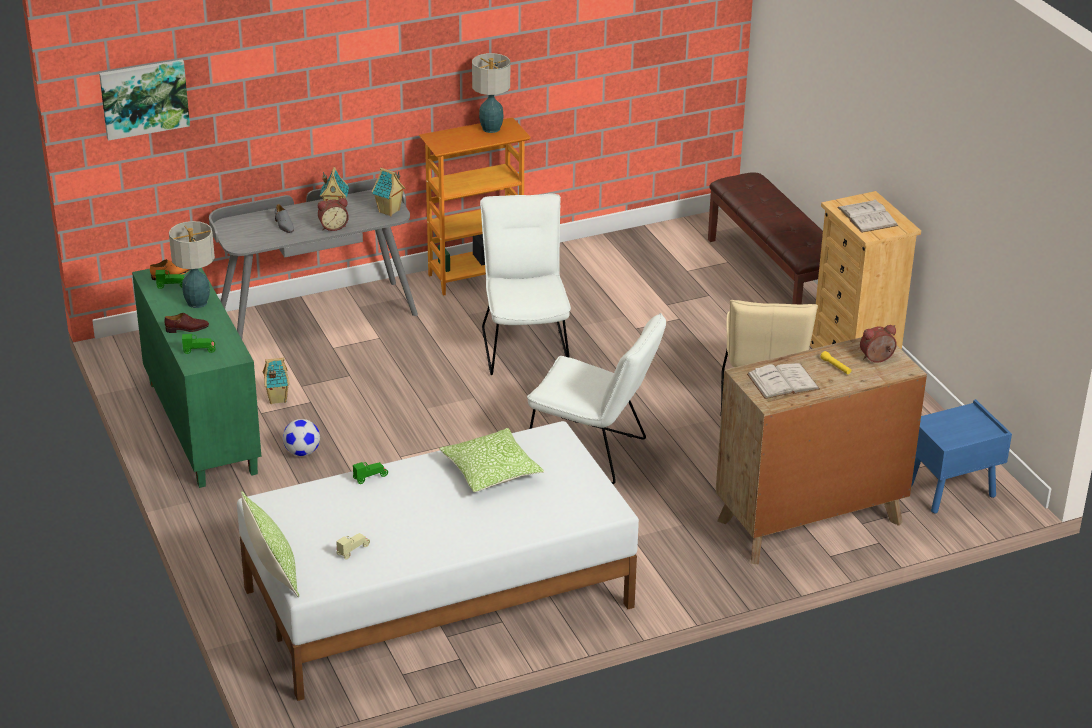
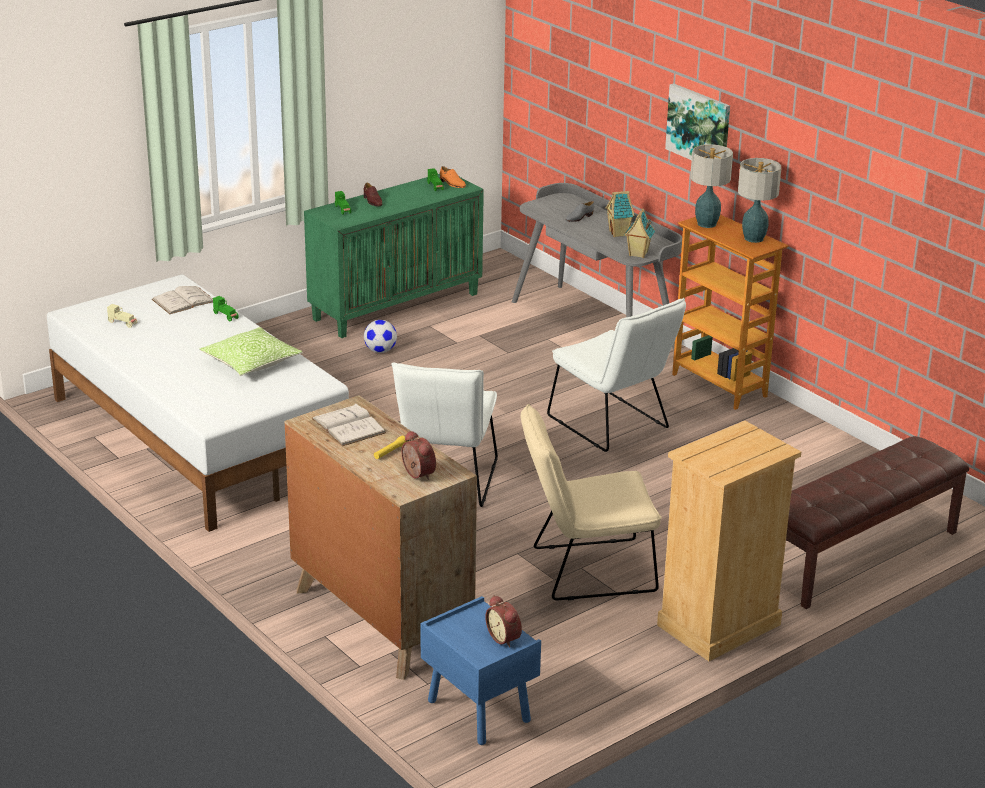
camera: 75 degrees right, 5 degrees down
(144, 98) = (546, 53): picture -> picture (699, 127)
(197, 303) = (414, 199): table lamp -> table lamp (706, 224)
(273, 574) = (85, 299): pillow -> none
(276, 399) = (453, 328): toy house -> none
(333, 226) = (592, 236): alarm clock -> alarm clock (505, 638)
(525, 344) = (613, 426): white chair -> white chair turned 75 degrees clockwise
(867, 216) = (731, 449): white book -> white book (184, 300)

